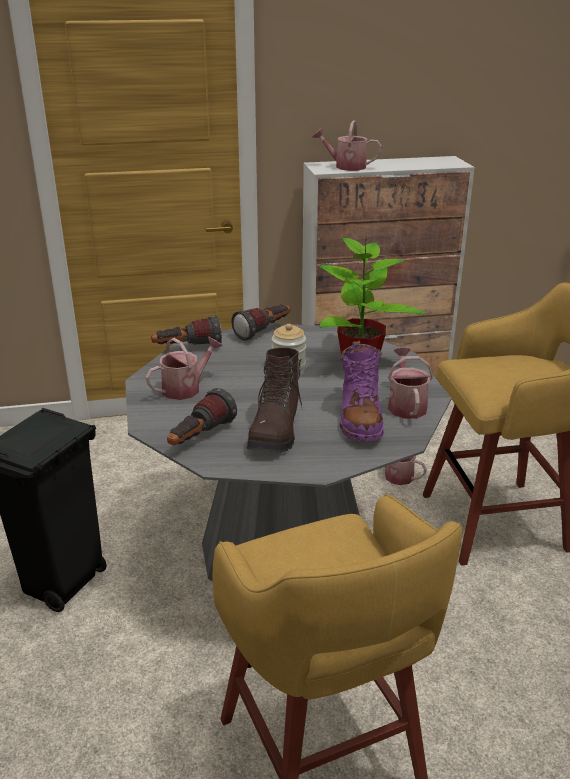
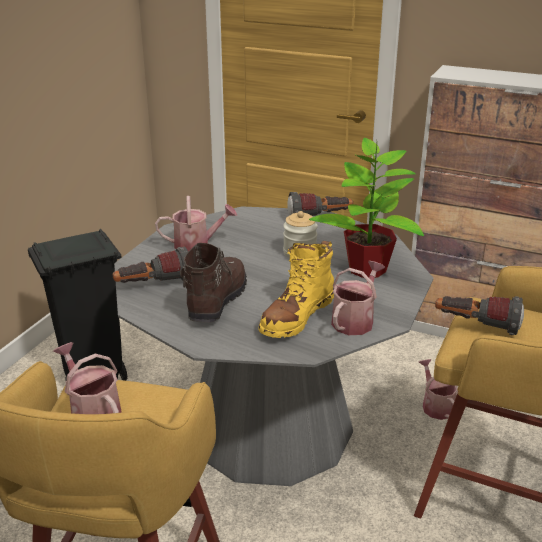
camera: 35 degrees right, 0 degrees up
(187, 349) = (240, 214): flashlight -> flashlight (476, 326)
(276, 431) = (216, 301): brown boot -> brown boot turned 150 degrees clockwise
(346, 166) = (475, 74): watering can -> watering can (92, 412)
(359, 418) = (297, 316): purple boot -> yellow boot

